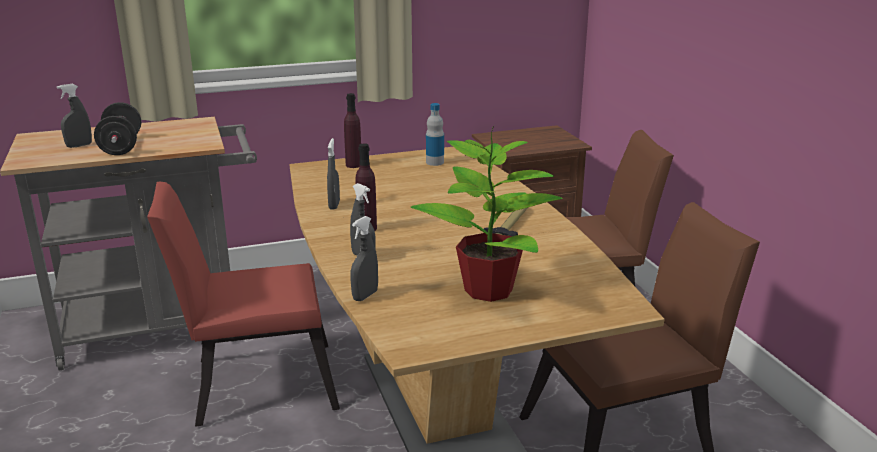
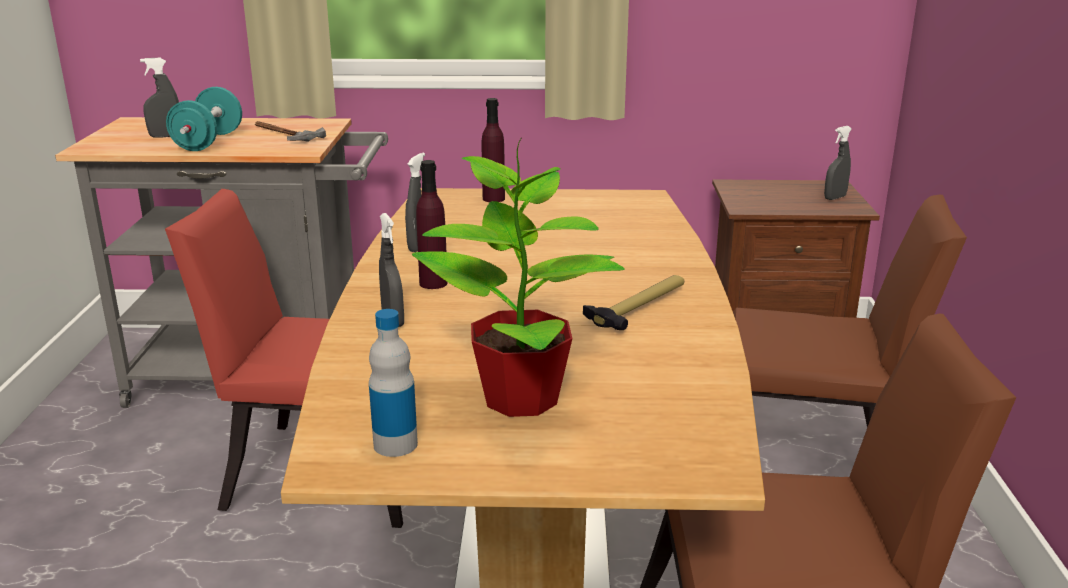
camera: 20 degrees right, 0 degrees up
(121, 146) = (208, 142): black dumbbell -> turquoise dumbbell
(175, 134) = (283, 134): none -> hammer
(365, 296) = (344, 375): grey spray bottle -> grey spray bottle (835, 198)
(435, 162) = (604, 208): bottle -> bottle (395, 444)

